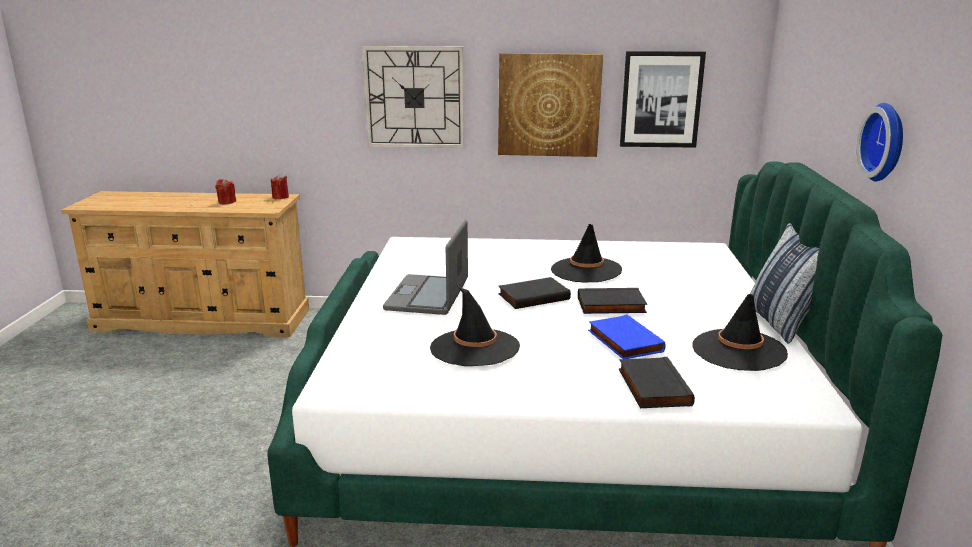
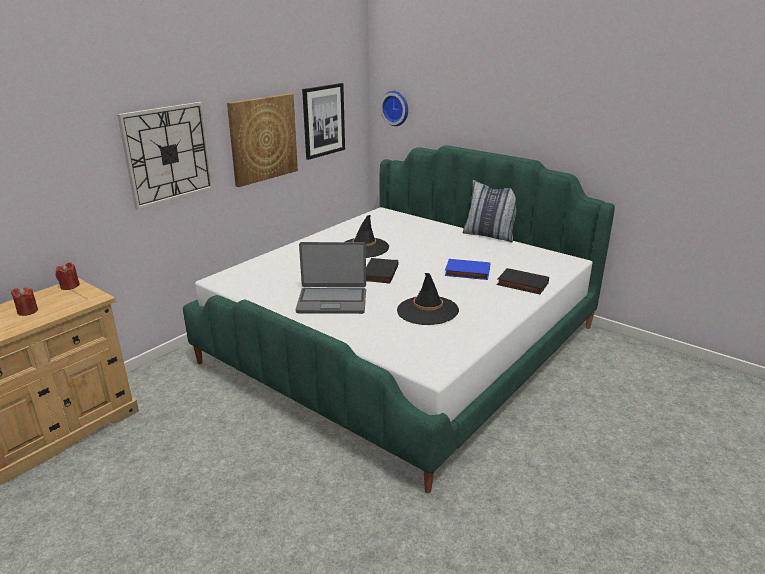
camera: 55 degrees left, 5 degrees up
(428, 296) = (332, 301): laptop -> laptop turned 45 degrees counterclockwise
(611, 306) = (421, 260): black book -> none
(738, 350) = (506, 254): black hat -> none
(886, 142) = (534, 125): wall clock -> wall clock (396, 108)

